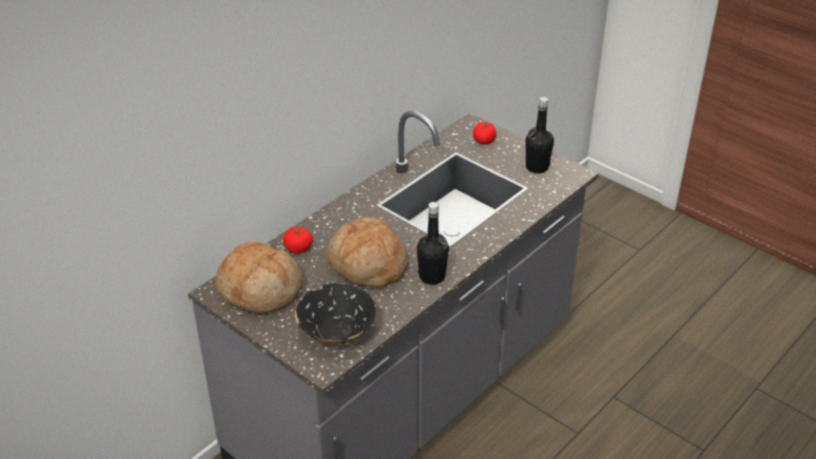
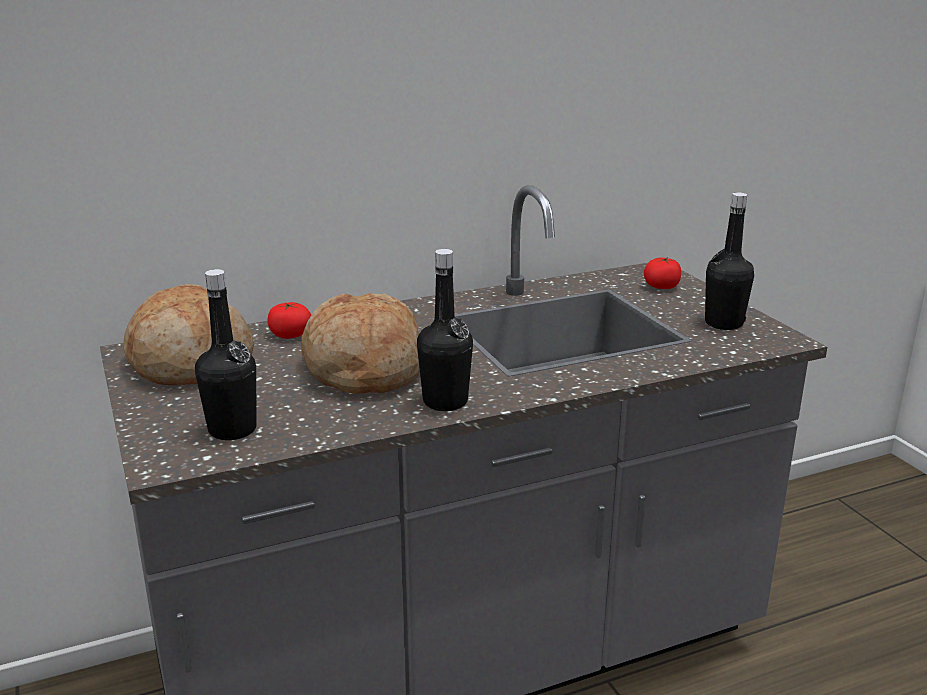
camera: 25 degrees right, 15 degrees down
(337, 333) = (232, 430): black bowl -> black bottle

